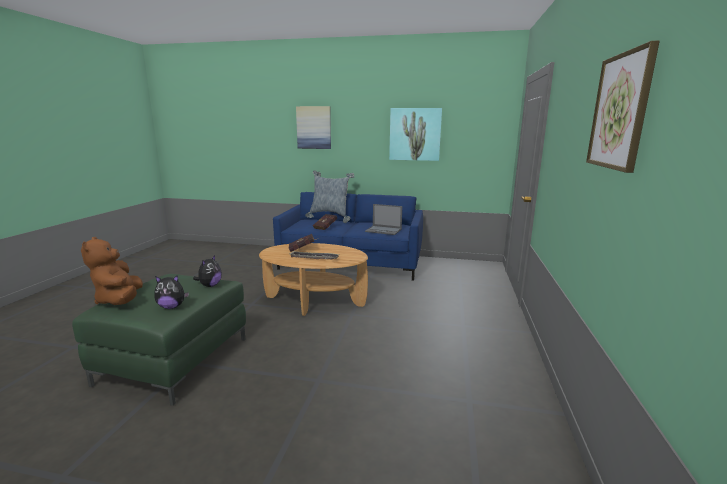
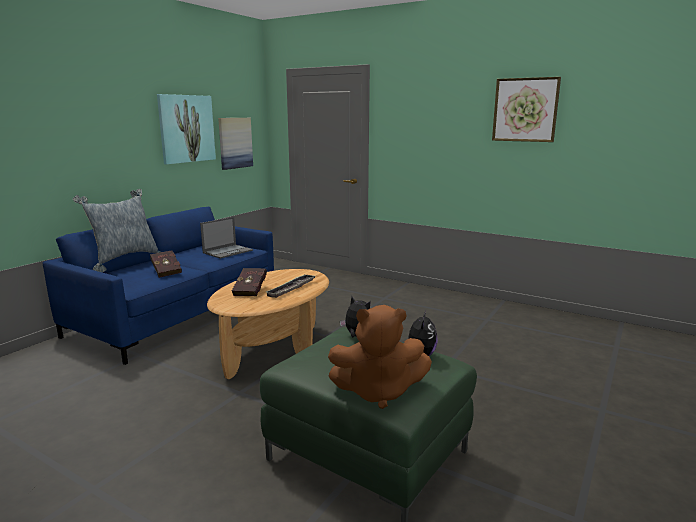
camera: 70 degrees left, 0 degrees up
(314, 127) = (48, 123): picture -> picture (235, 143)

